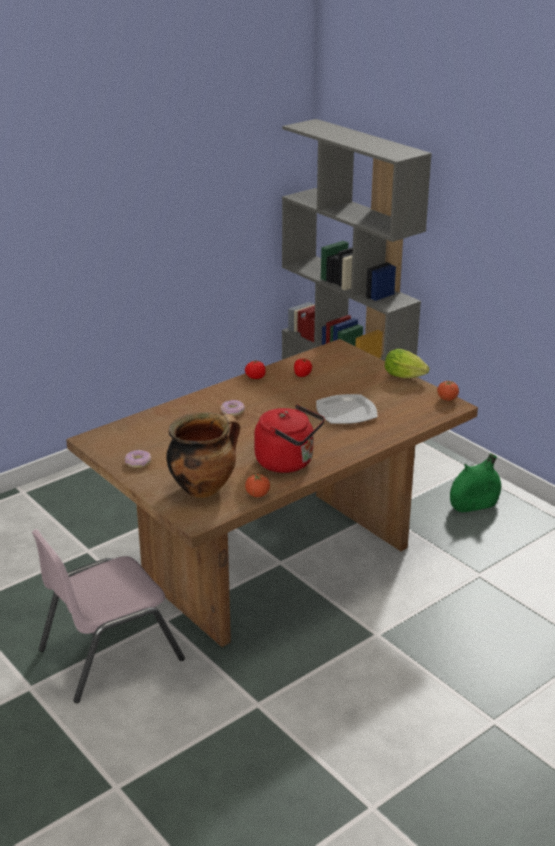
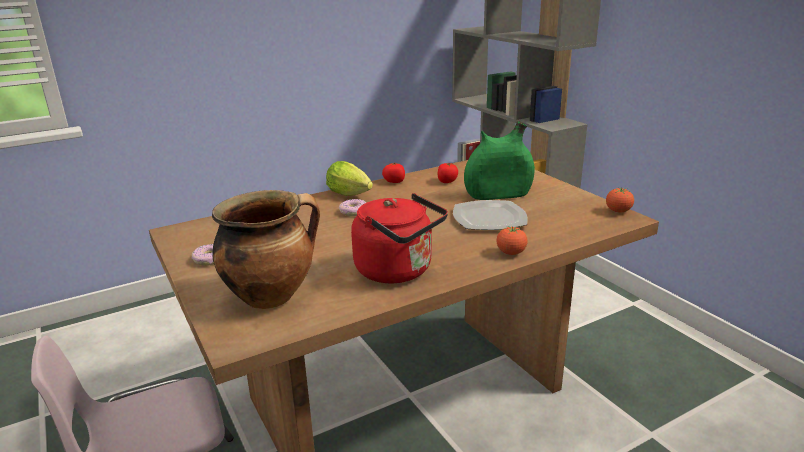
camera: 10 degrees right, 5 degrees down
(257, 495) = (340, 311): tomato -> tomato (511, 253)
(406, 377) = (568, 188): lettuce -> lettuce (351, 195)
(473, 505) = (640, 344): green vase -> green vase (498, 195)

